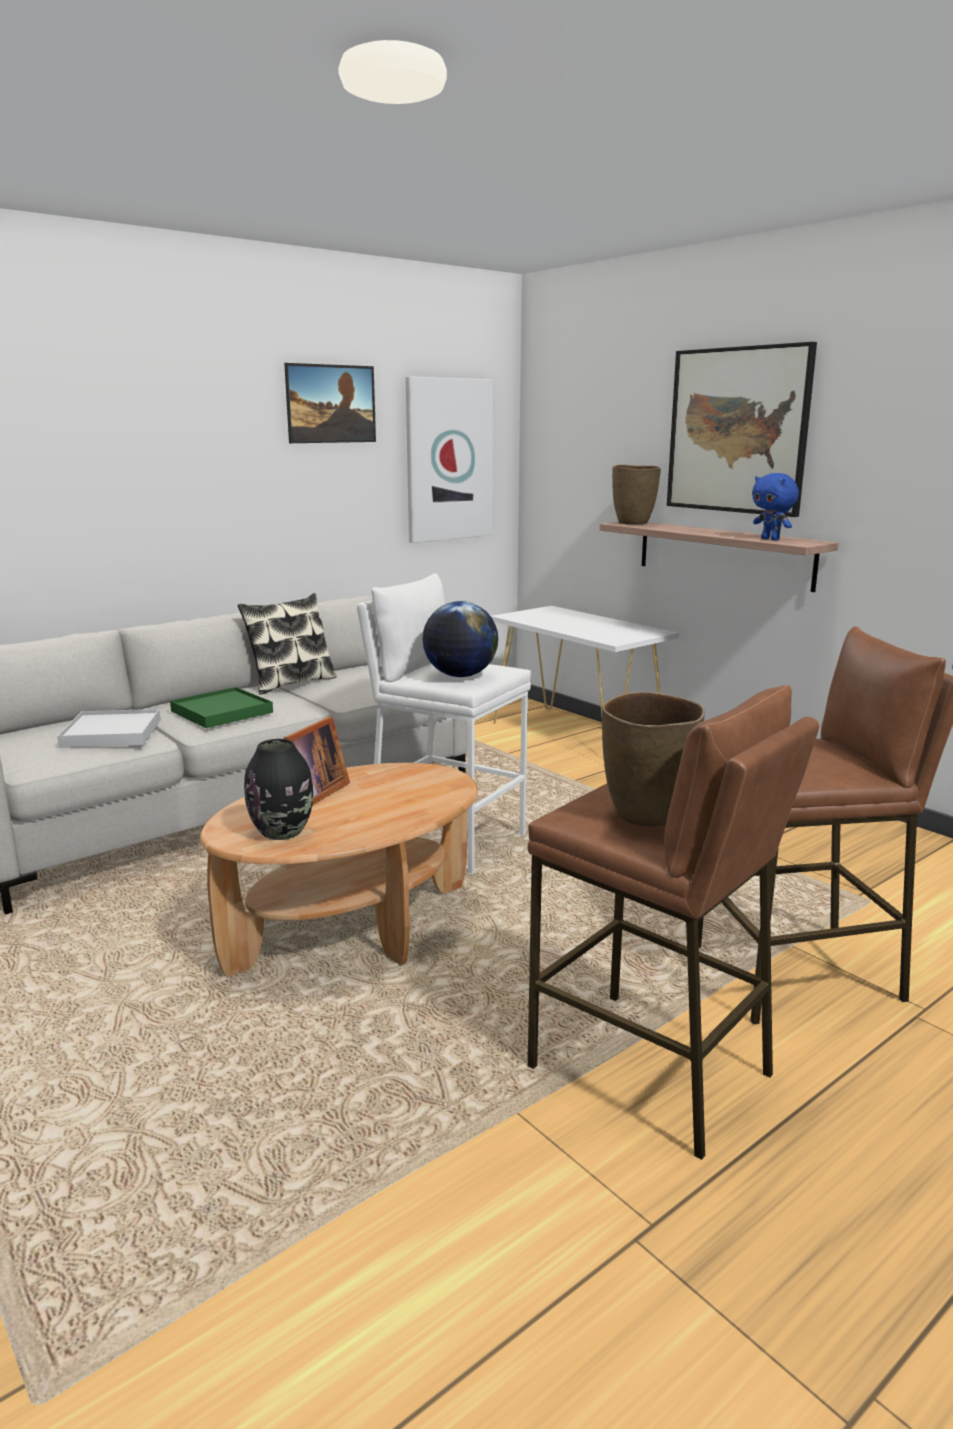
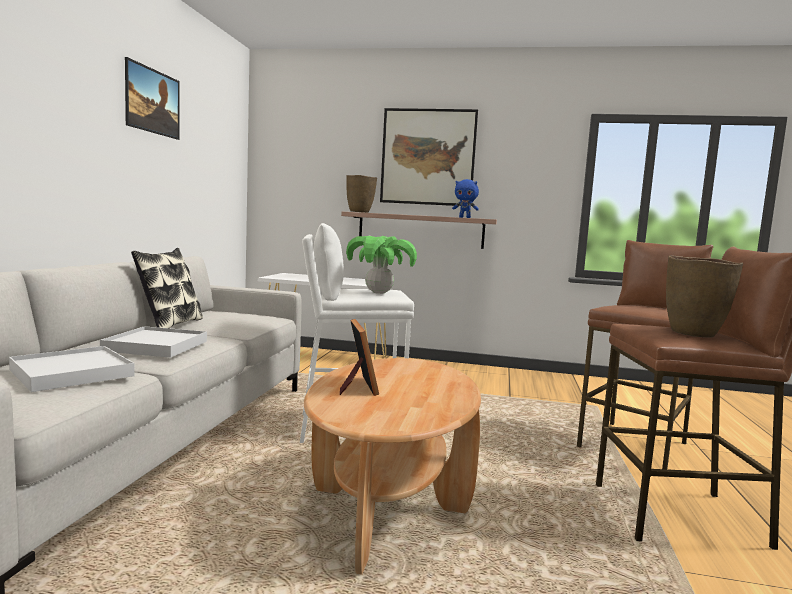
camera: 40 degrees left, 10 degrees down
(222, 712) = (156, 346): green tray -> white tray
(282, 832) = (400, 413): black vase -> none
(448, 460) = (215, 164): picture -> none
(460, 676) = (379, 293): globe -> potted plant

